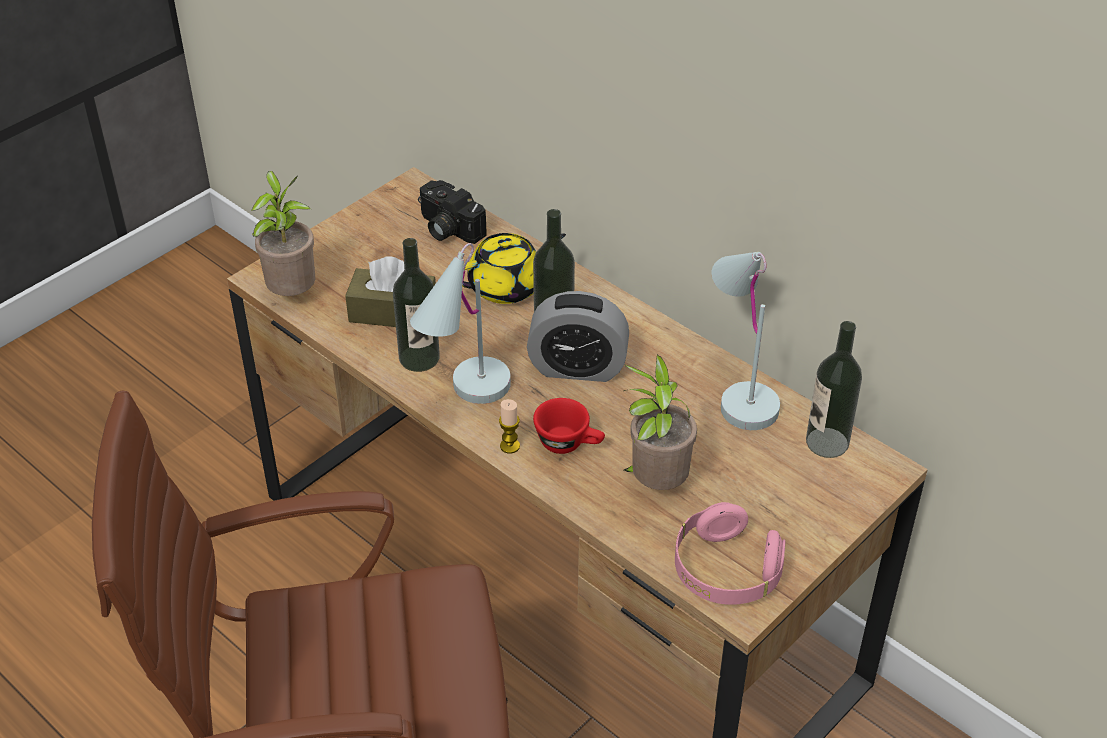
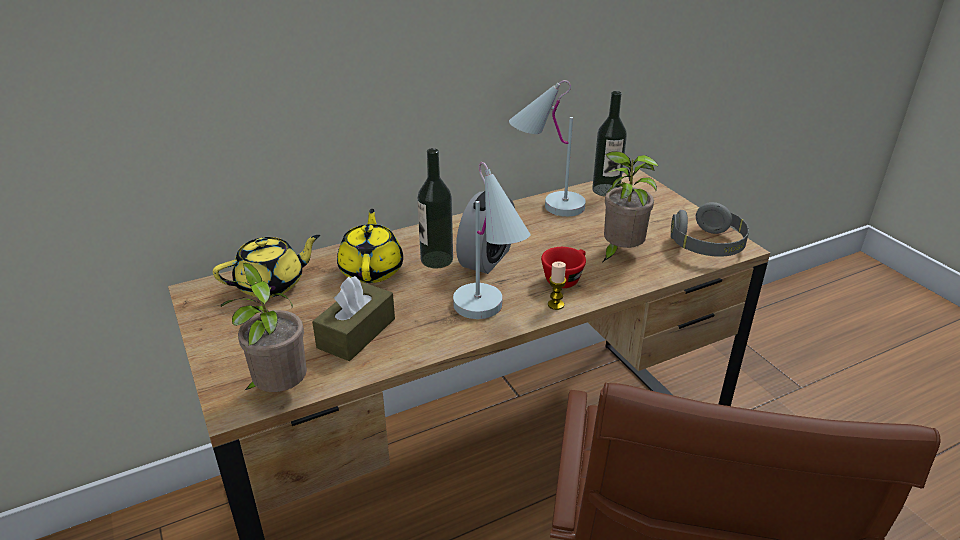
camera: 70 degrees left, 10 degrees down
(419, 358) = (426, 330): bottle -> none
(447, 228) = (272, 284): camera -> yellow teapot
(725, 572) = (707, 246): pink headphones -> grey headphones

